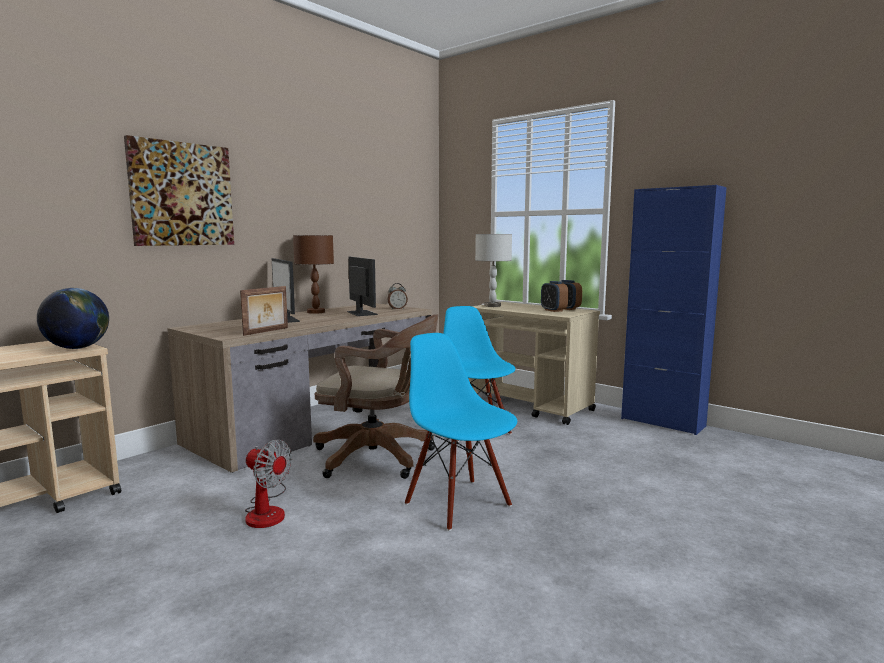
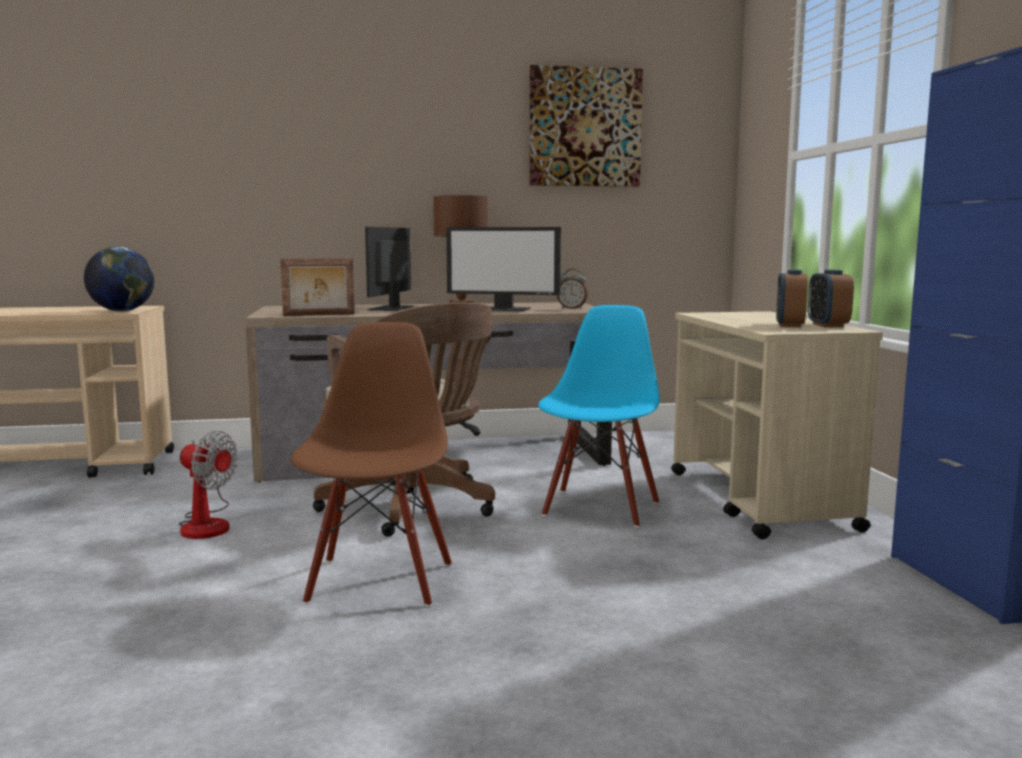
camera: 40 degrees right, 0 degrees up
(181, 194) = (290, 147): picture -> picture (584, 127)
(267, 511) = (207, 524): fan -> fan turned 45 degrees counterclockwise
(361, 313) = (503, 309): monitor -> monitor turned 90 degrees clockwise
(459, 504) = (378, 581): blue chair -> brown chair
(492, 306) = (719, 314): grey table lamp -> none

